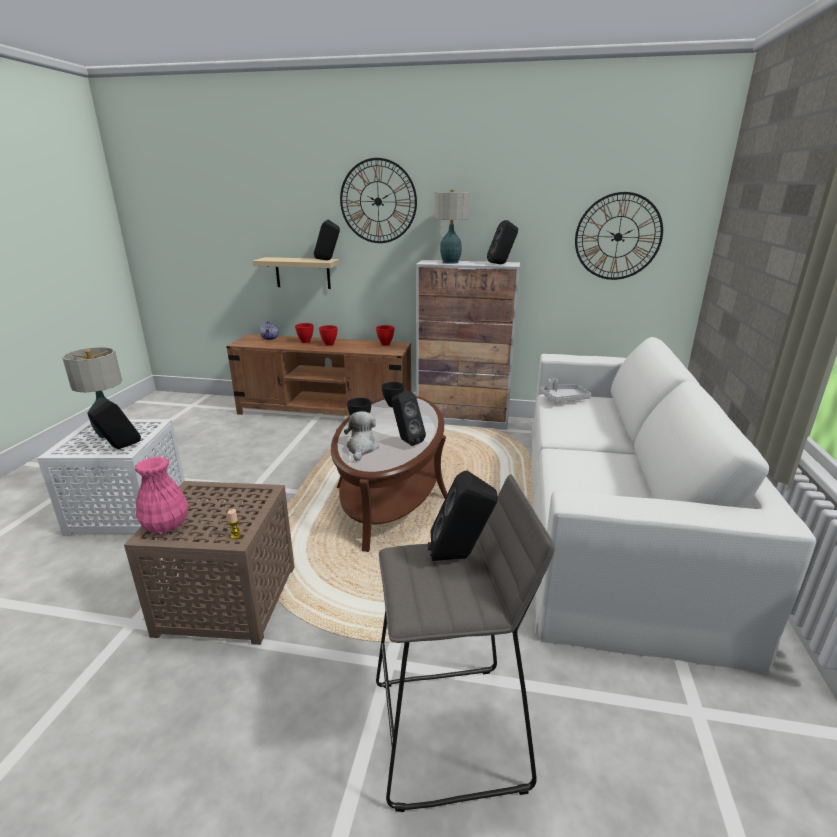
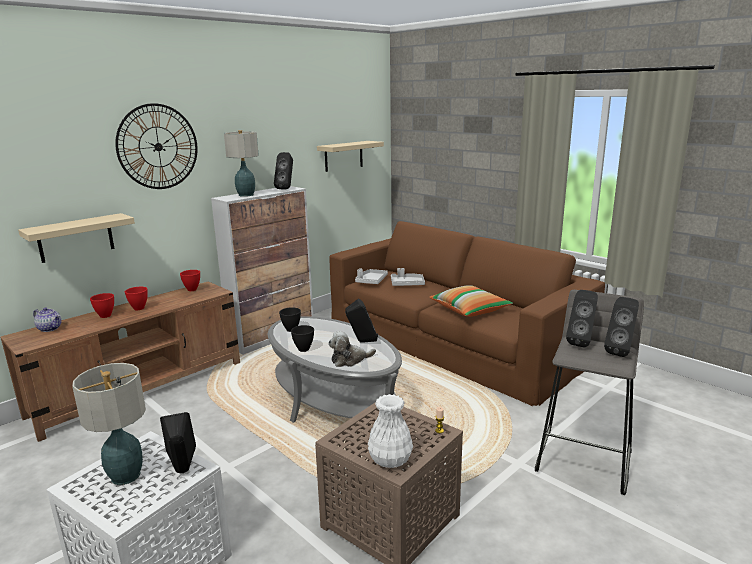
camera: 55 degrees left, 5 degrees down
(165, 525) = (390, 460): pink vase -> white vase
(328, 260) = (117, 216): black speaker -> black speaker (620, 351)
(361, 448) = (349, 360): plush toy -> plush toy turned 60 degrees counterclockwise
(391, 492) = (333, 401): brown coffee table -> grey coffee table
(583, 473) = (470, 310): none -> pillow
(590, 416) = (407, 284): none -> grey tray
(613, 513) = (453, 339): white sofa -> brown sofa
(618, 237) = (343, 156): wall clock -> beige shelf

